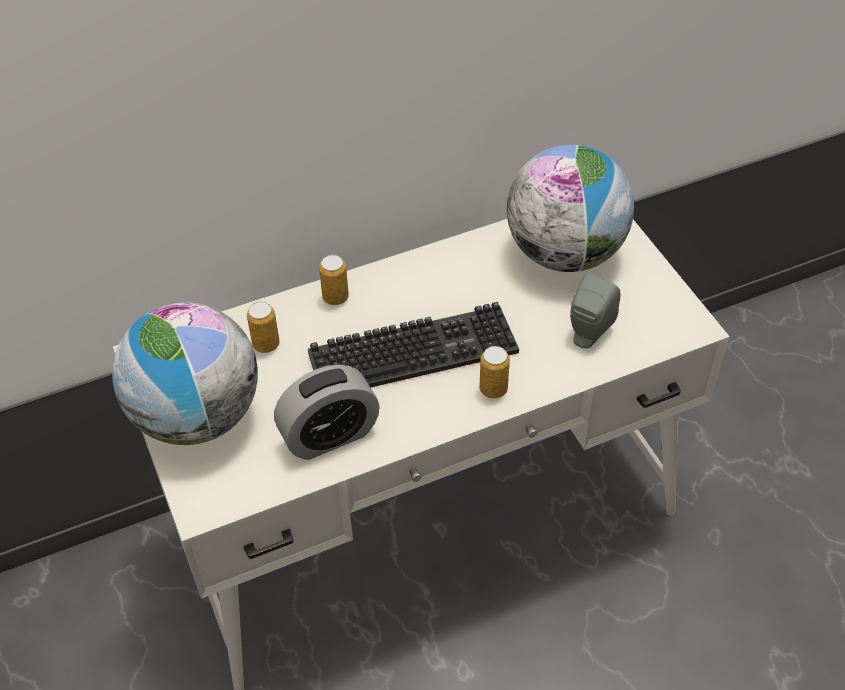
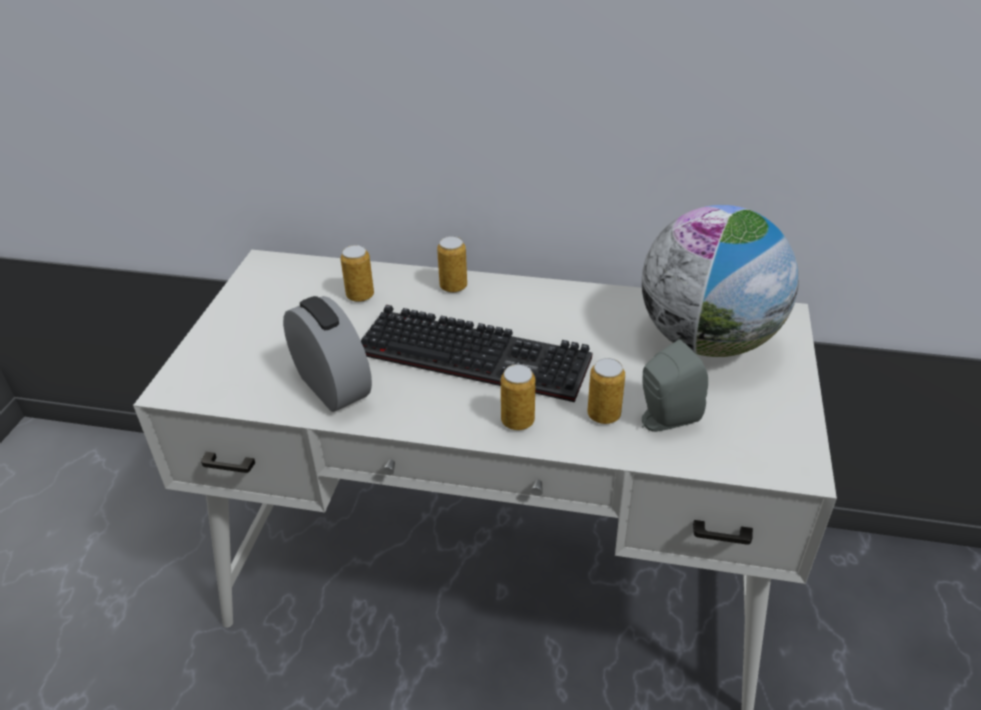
camera: 35 degrees right, 10 degrees down
(197, 416) = (250, 322): globe -> none
(329, 435) = (332, 386): alarm clock -> alarm clock turned 135 degrees counterclockwise
(546, 352) = (603, 415): none -> can

